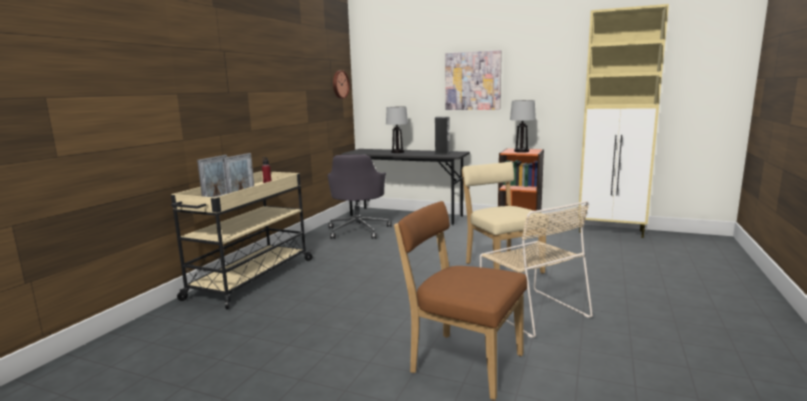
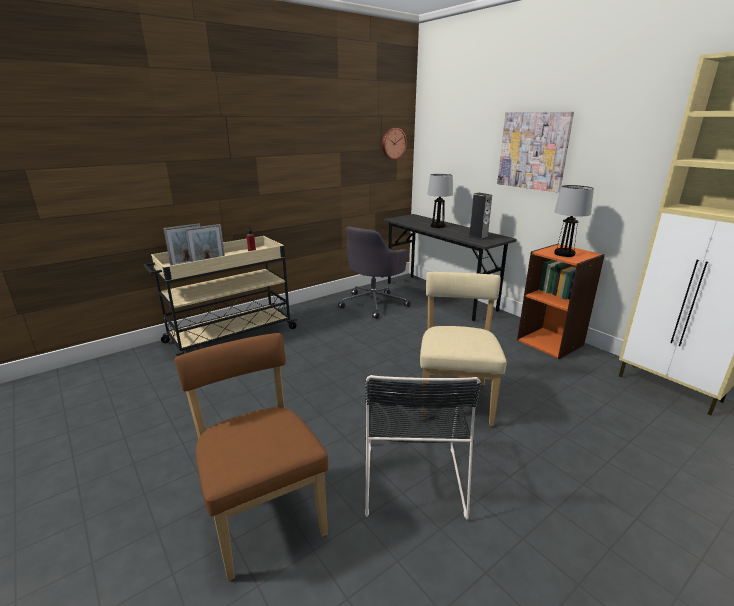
camera: 30 degrees right, 10 degrees up
(531, 310) = (413, 475): beige chair -> black chair

